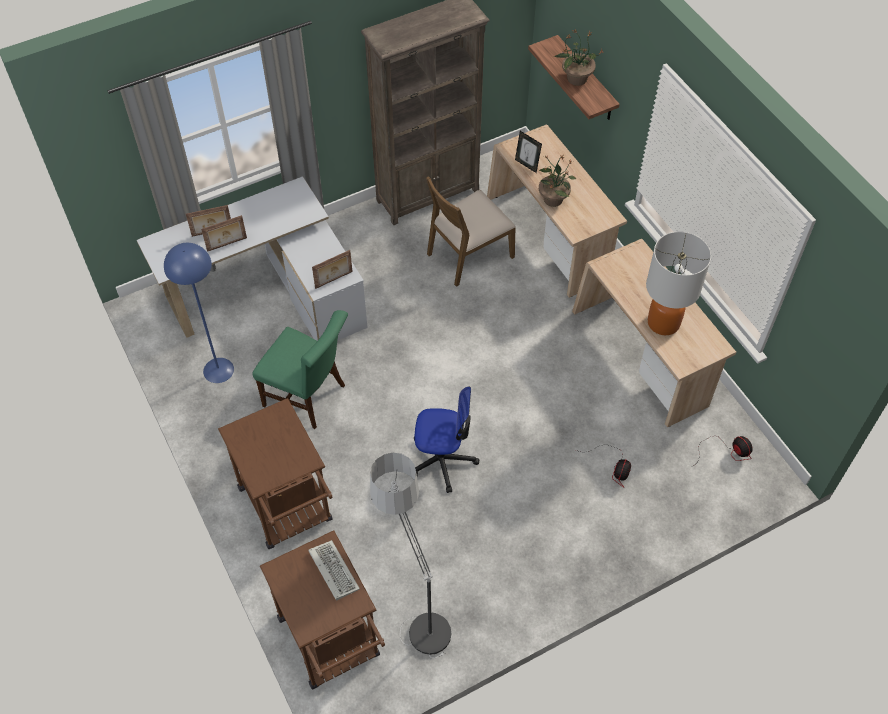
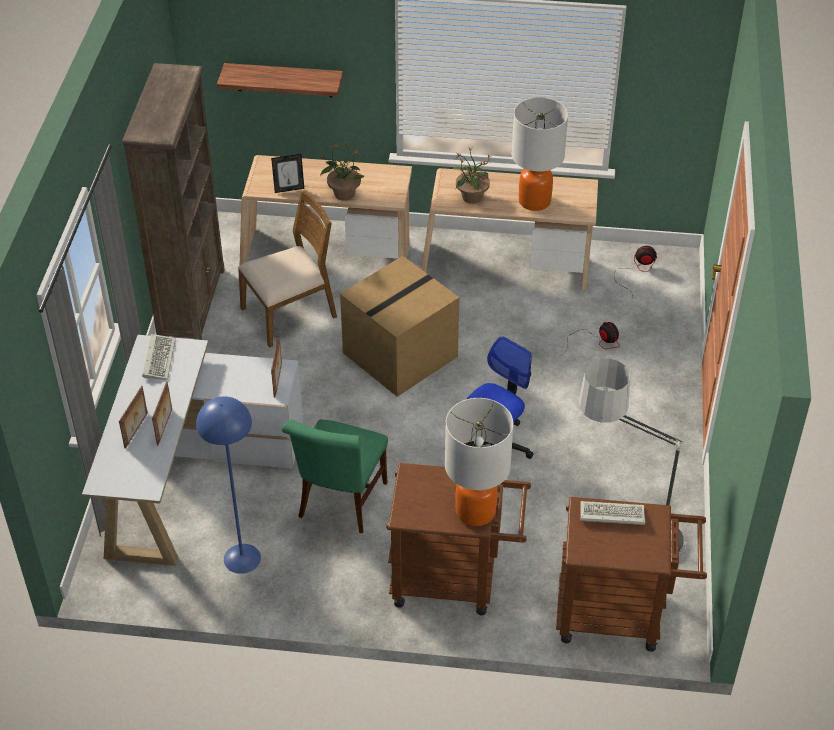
camera: 55 degrees left, 10 degrees down
(271, 474) = (475, 511): none -> table lamp
(289, 201) = (158, 358): none -> keyboard
(309, 397) = (340, 503): green chair -> green chair turned 135 degrees clockwise
(469, 254) = (290, 313): brown chair -> brown chair turned 120 degrees counterclockwise
(484, 346) = (400, 356): none -> cardboard box
(576, 78) = (287, 78): potted plant -> potted plant (471, 197)

